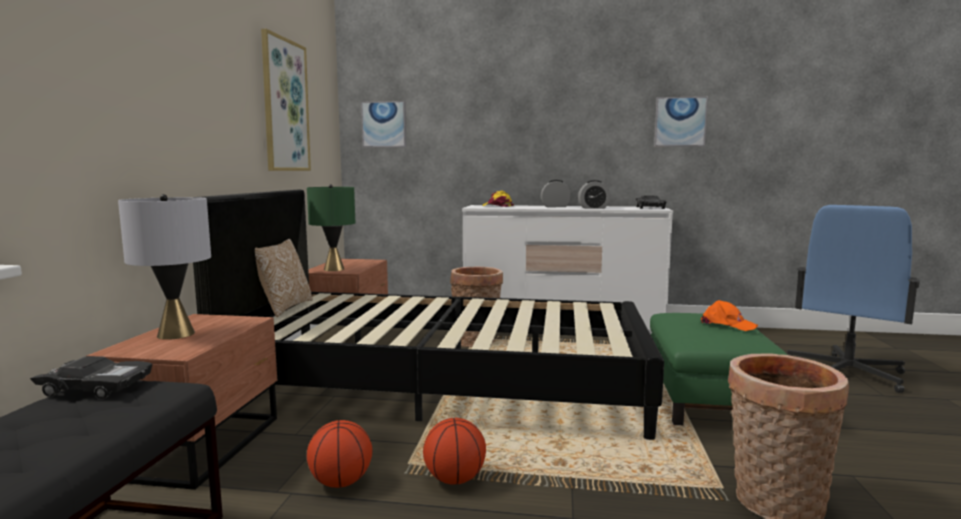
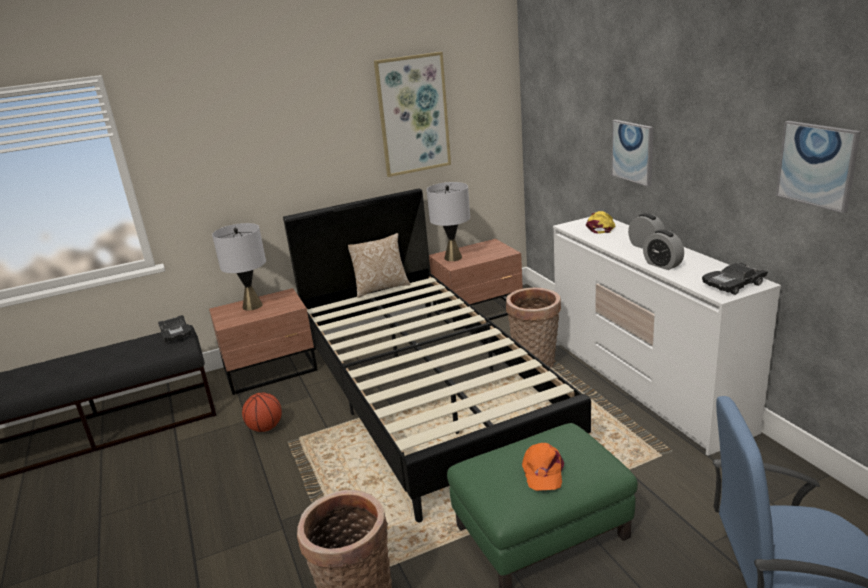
camera: 60 degrees right, 15 degrees up
(334, 269) = (453, 257): green table lamp -> grey table lamp
(384, 124) = (545, 109): picture -> picture (633, 152)
(455, 479) = (294, 461): basketball -> none

